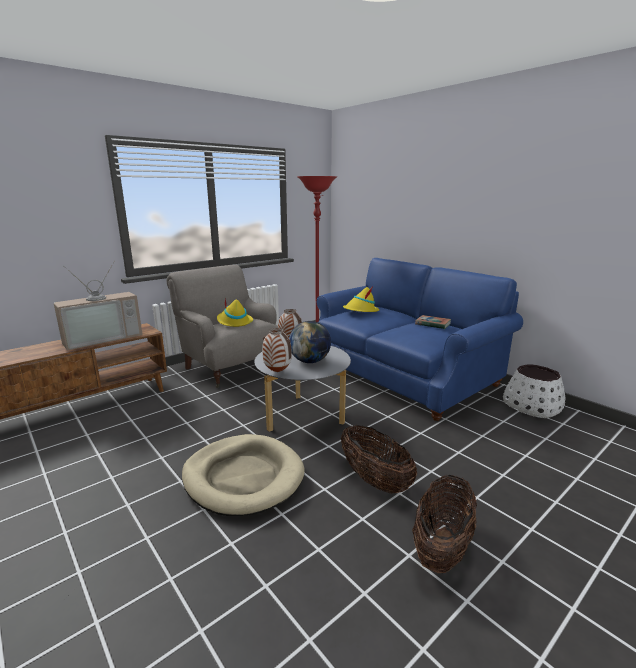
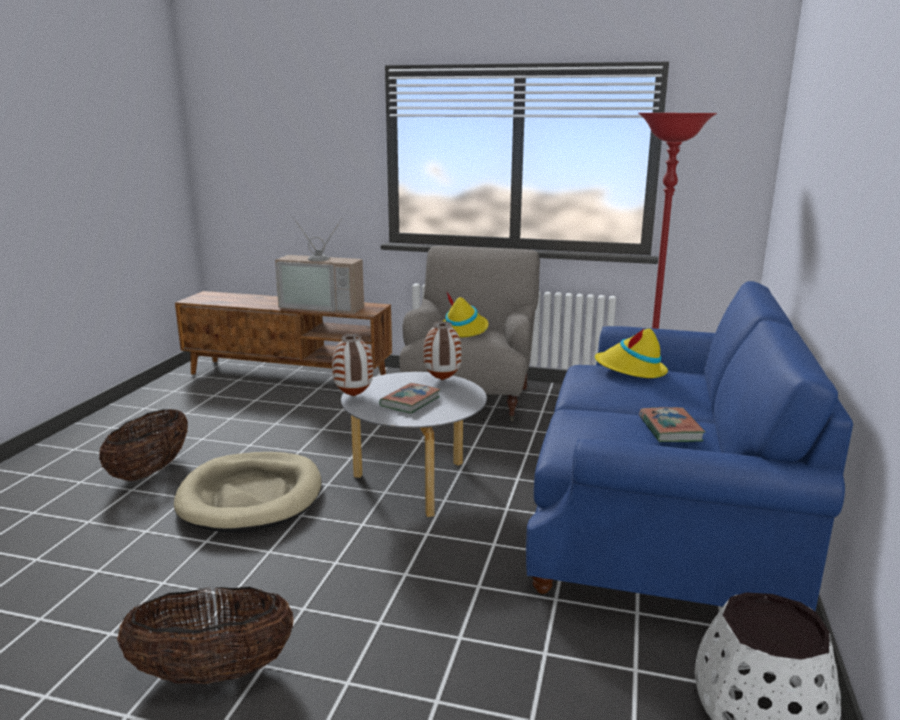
camera: 55 degrees right, 0 degrees up
(310, 361) = (410, 402): globe -> book
(375, 480) = (316, 581): basket -> basket (150, 471)

